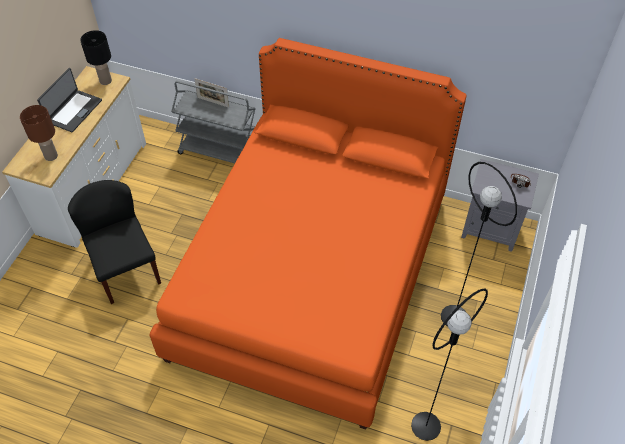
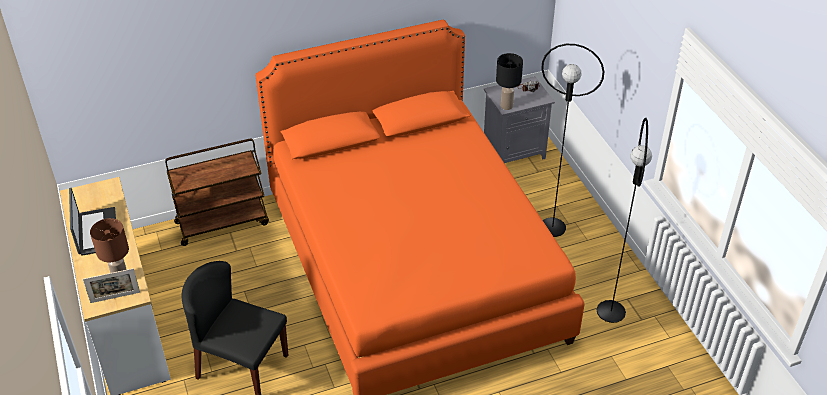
camera: 40 degrees left, 10 degrees down
(105, 81) = (97, 192): black table lamp -> black table lamp (506, 106)
(213, 102) = (206, 166): picture frame -> picture frame (115, 297)
(220, 152) = (222, 223): grey cart -> brown cart

